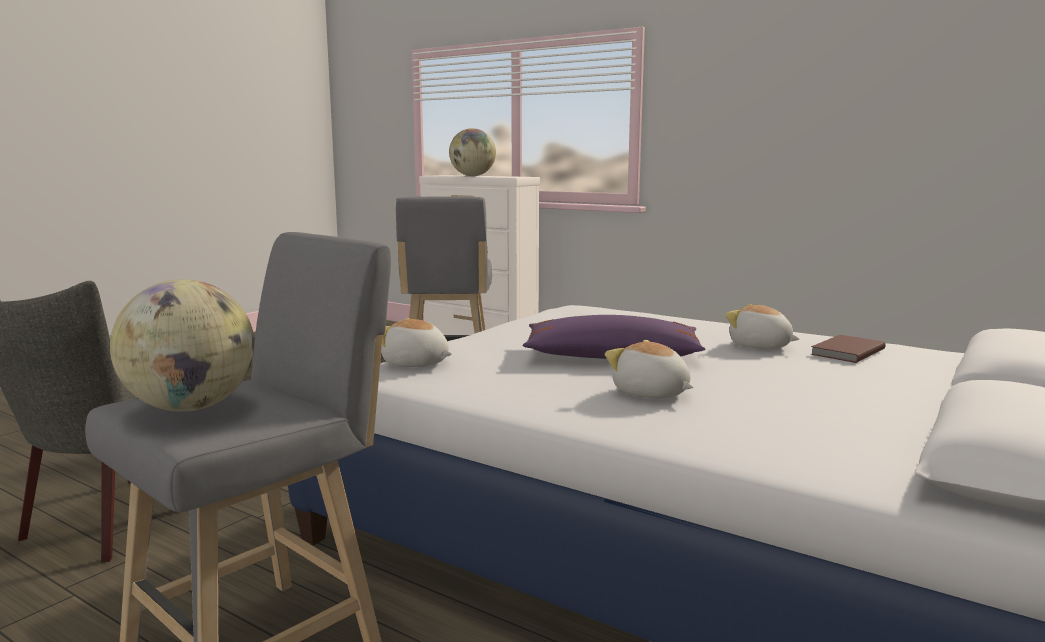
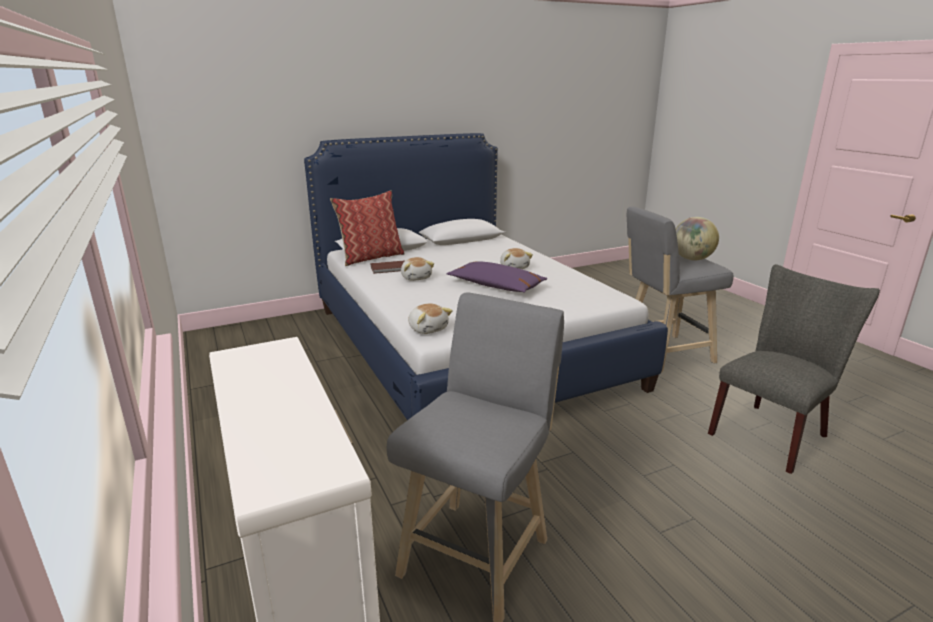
camera: 150 degrees left, 10 degrees up
(415, 364) = (598, 300): plush toy -> plush toy (428, 328)
(472, 176) = (287, 404): globe -> none
(952, 363) = (371, 257): none -> pillow

